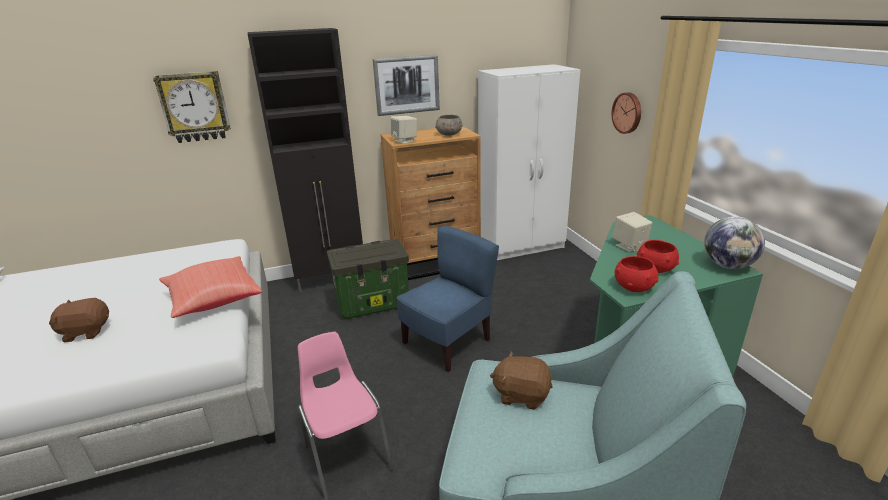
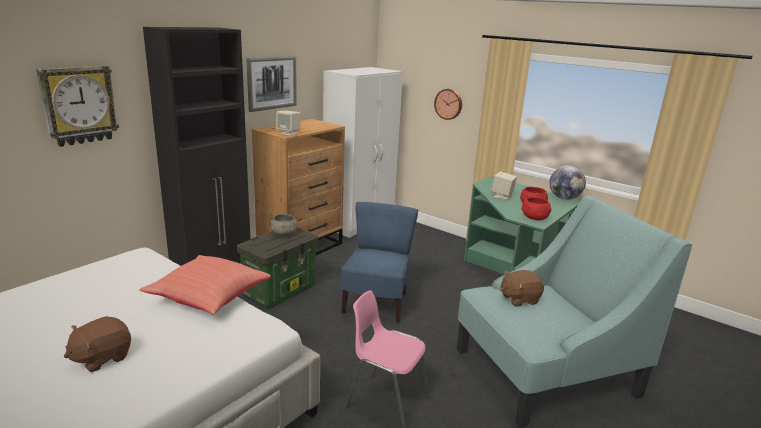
camera: 35 degrees left, 5 degrees down
(449, 134) = (317, 126): grey bowl -> grey bowl (284, 234)

